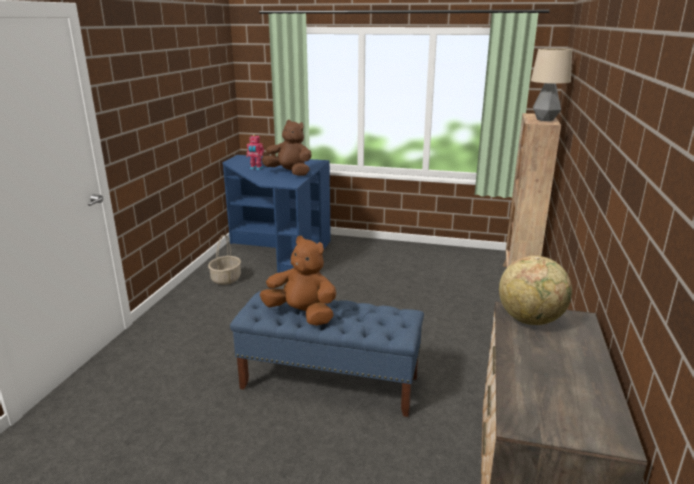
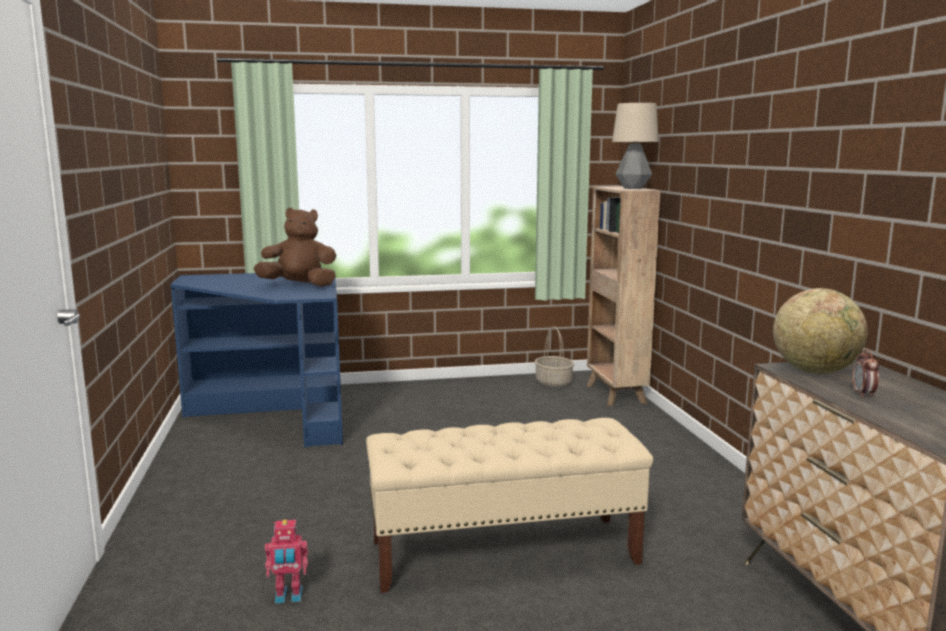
camera: 25 degrees left, 10 degrees down
(226, 279) = (219, 461): basket -> basket (553, 382)
(256, 168) = (238, 285): toy robot -> toy robot (288, 597)
(302, 314) = (471, 446): brown plush toy -> none
(330, 382) = (505, 552): blue bench -> beige bench
(532, 352) = (863, 394): none -> alarm clock

